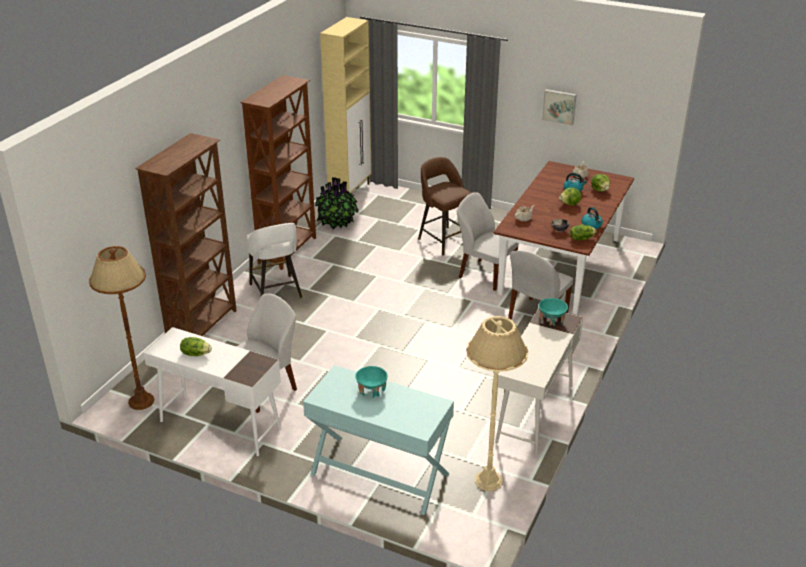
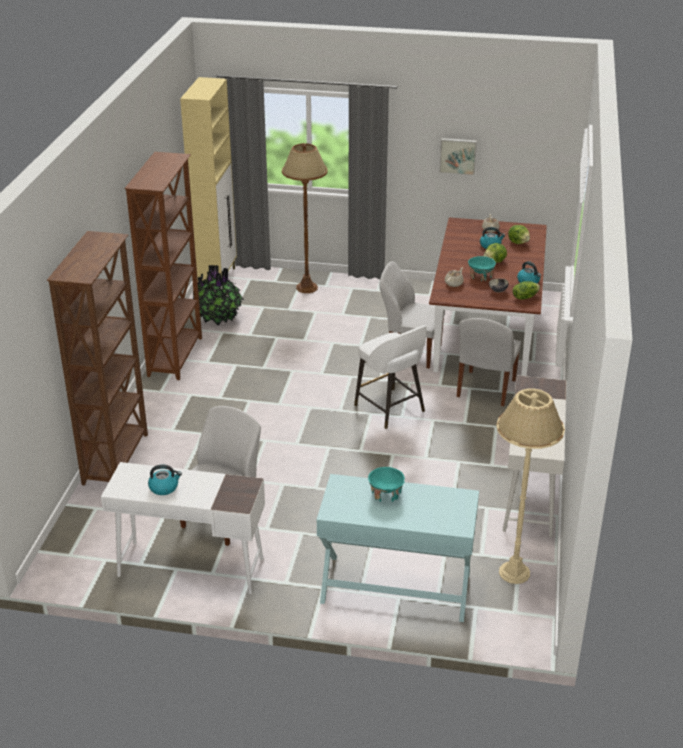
camera: 15 degrees left, 0 degrees up
(141, 401) = (83, 557): brown floor lamp -> brown floor lamp (306, 288)
(196, 353) = (164, 487): lettuce -> kettle
(276, 292) = (184, 406): white stool -> white stool (390, 409)
(444, 240) = (348, 321): brown stool -> none
(551, 320) = (536, 388): turquoise bowl -> turquoise bowl (481, 276)

